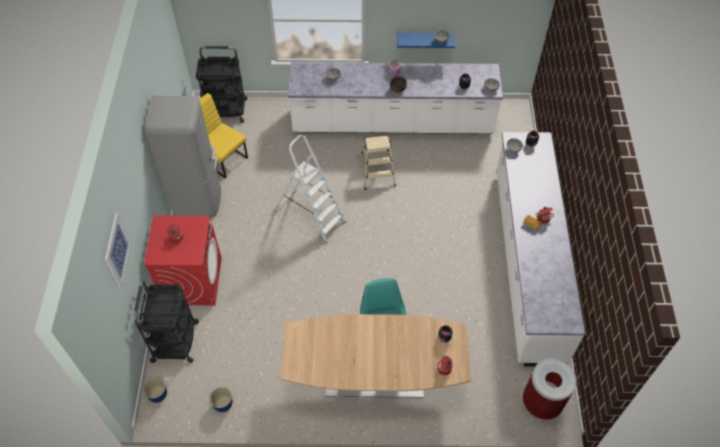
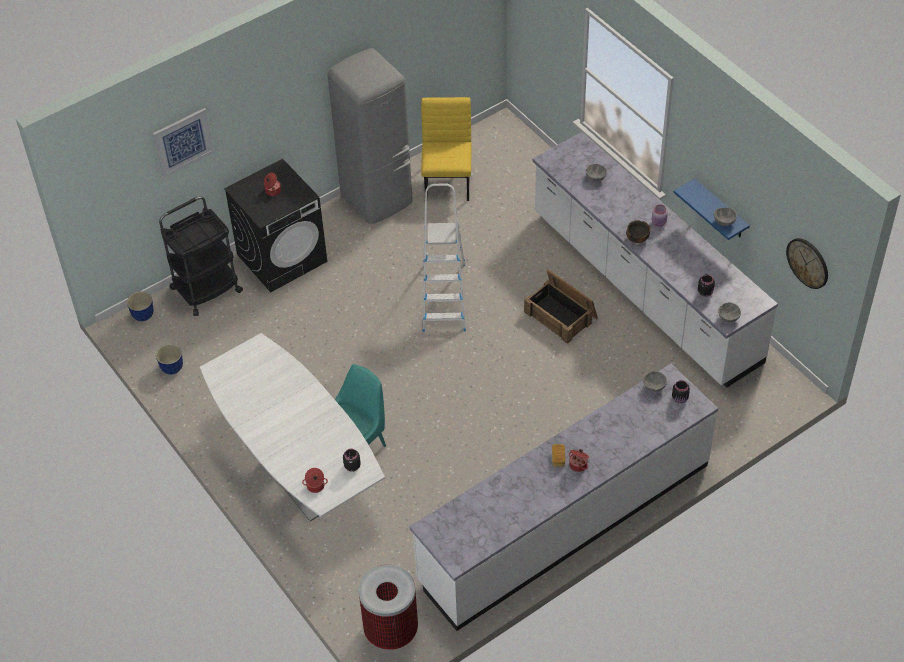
camera: 55 degrees right, 5 degrees down
(192, 280) = (282, 257): red washing machine -> black washing machine
(226, 110) = (513, 143): black cart -> none
(375, 378) = (297, 468): brown dining table -> white dining table
(376, 170) = (561, 315): beige step ladder -> crate
(510, 25) = (808, 262): none -> wall clock

